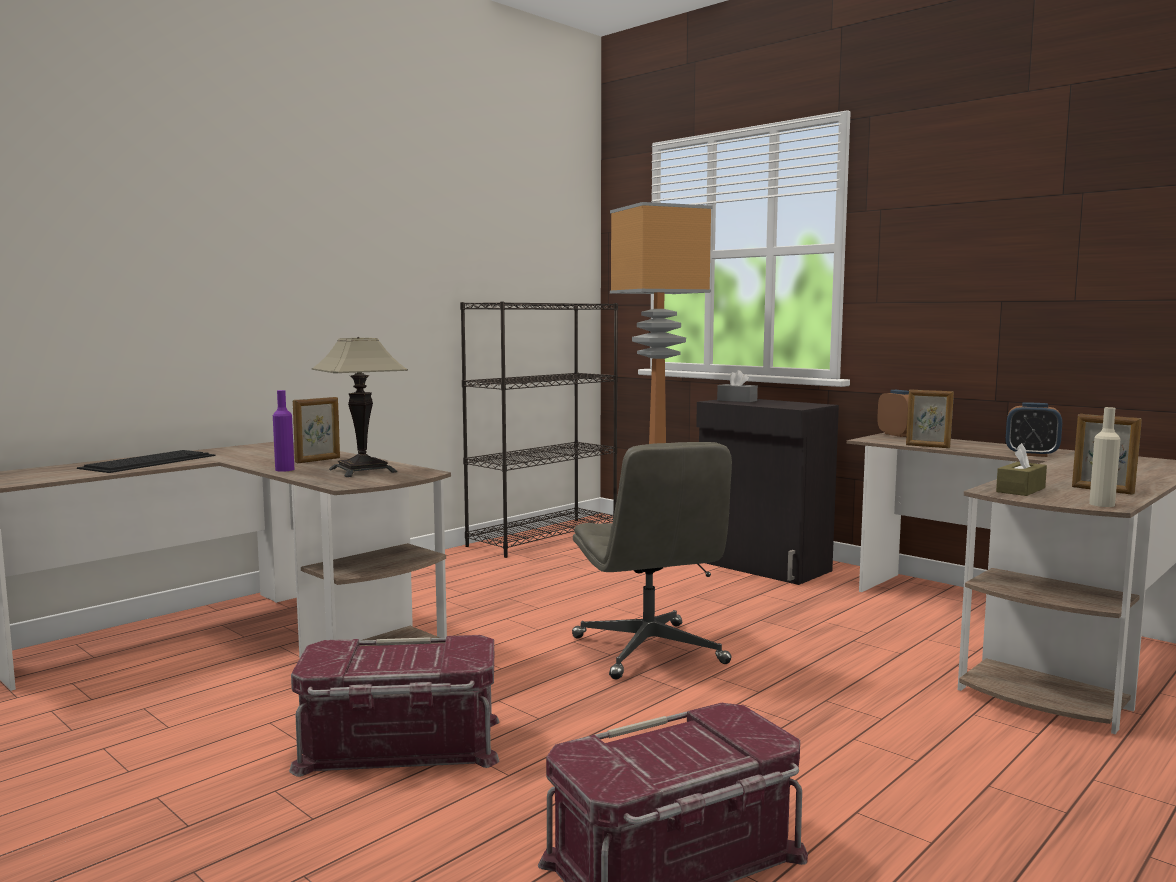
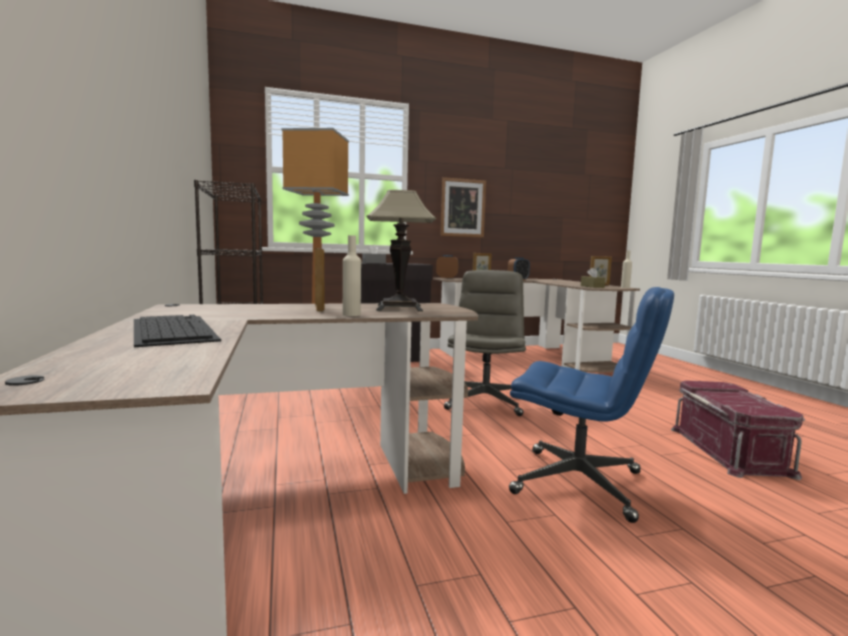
camera: 60 degrees left, 0 degrees up
(284, 469) = (351, 314): purple bottle -> beige bottle
(399, 746) = (579, 483): red storage box -> blue office chair
(649, 651) = (485, 401): grey office chair -> grey office chair turned 90 degrees counterclockwise
(952, 293) = (463, 208): none -> picture

